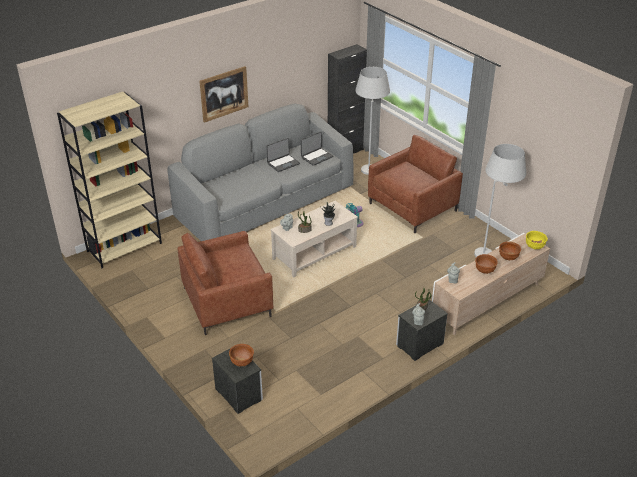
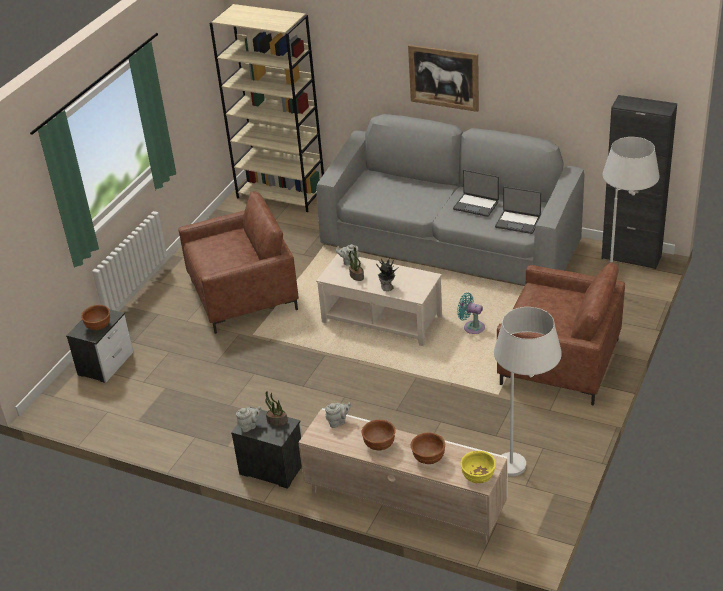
camera: 65 degrees right, 0 degrees up
(226, 302) = (243, 295): brown armchair -> brown armchair turned 120 degrees clockwise

